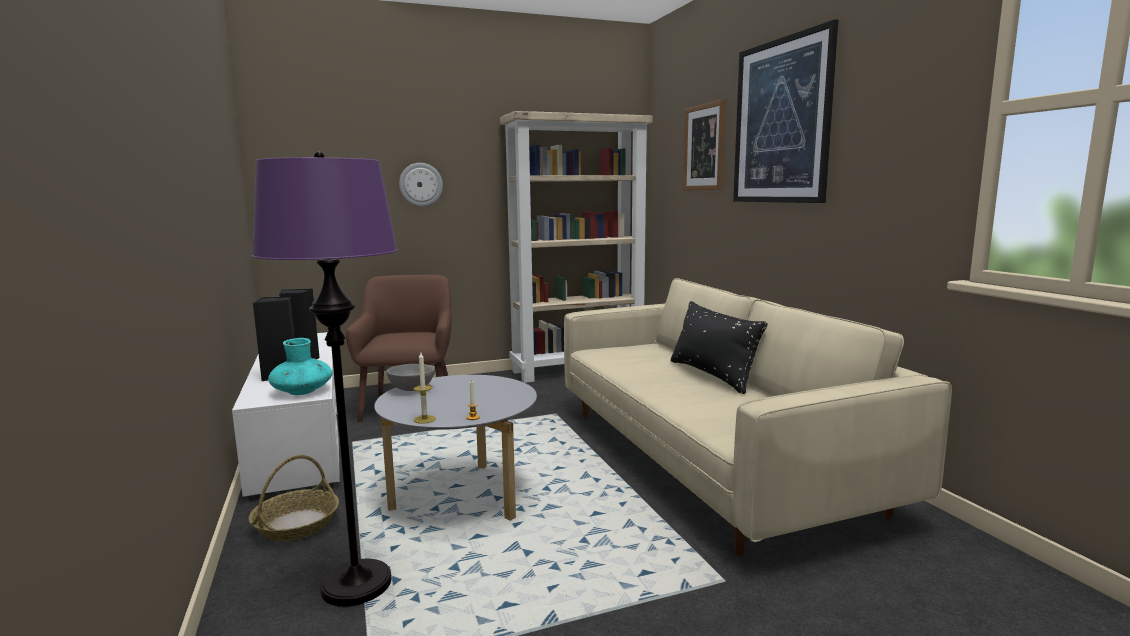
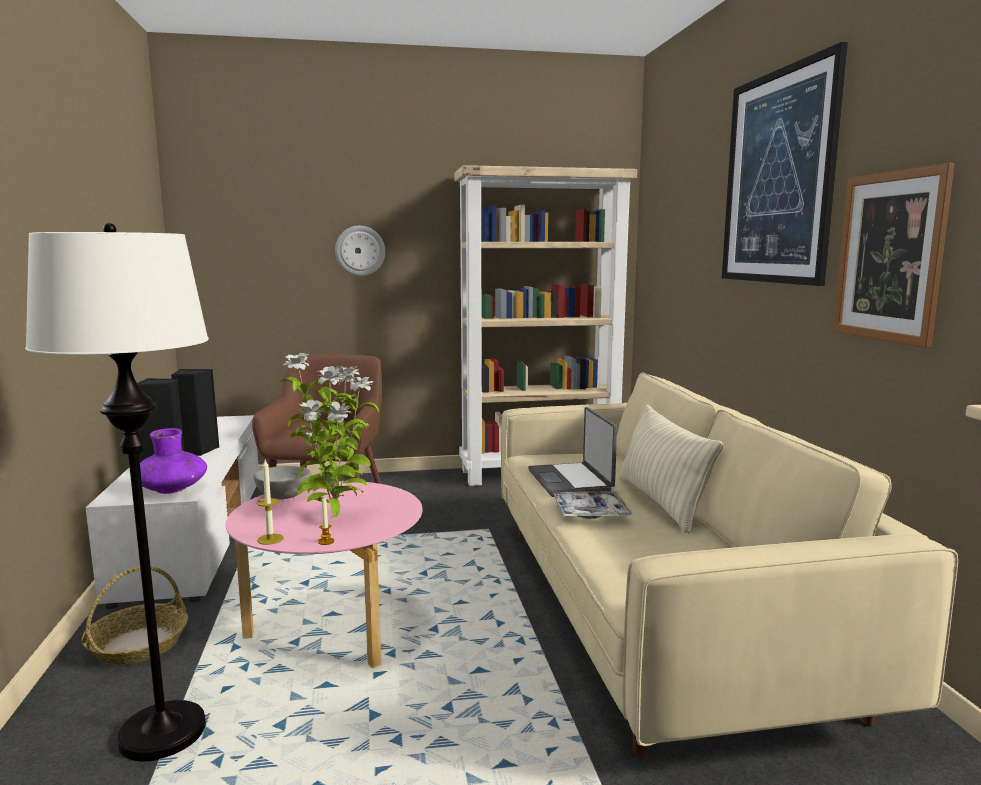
camera: 10 degrees right, 0 degrees up
(302, 391) = (172, 489): turquoise vase -> purple vase
(357, 584) = (163, 733): purple floor lamp -> white floor lamp
(461, 496) = (332, 629): grey coffee table -> pink coffee table
(467, 401) = (334, 518): none -> potted plant
(635, 365) = (571, 481): none -> laptop
(664, 385) = (590, 513): none -> tray
(704, 147) = (694, 209): picture -> picture (889, 256)
(712, 375) = (661, 503): black pillow -> beige pillow

